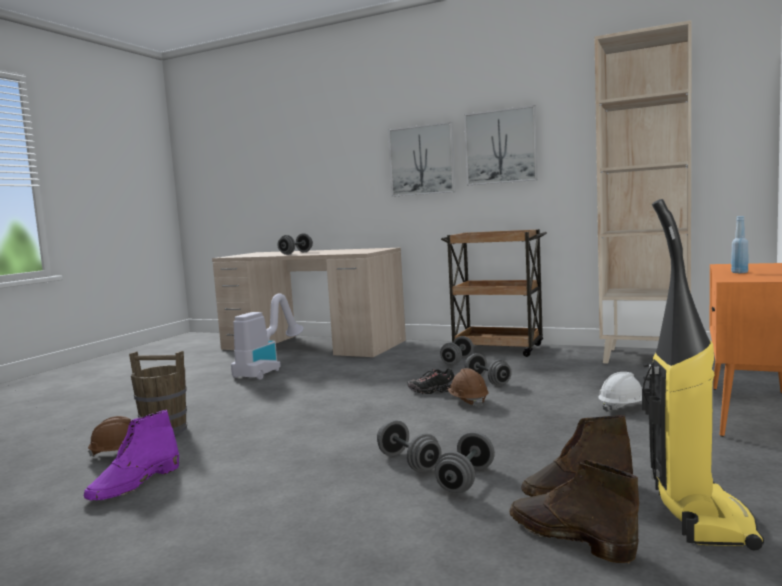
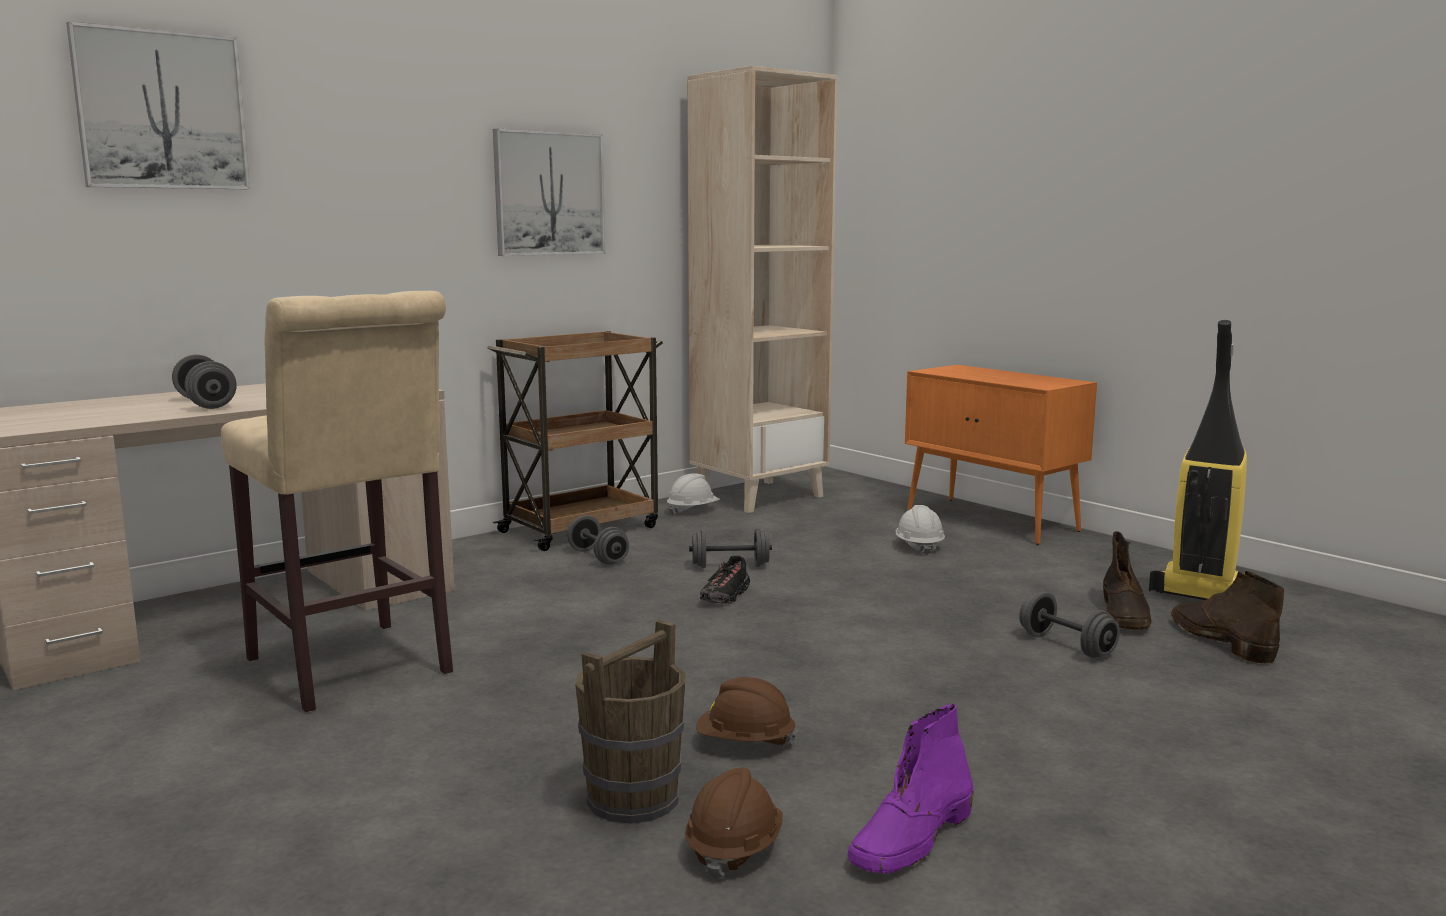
camera: 65 degrees left, 5 degrees up
(134, 484) = (911, 839): purple boot -> purple boot turned 75 degrees clockwise
(268, 369) = (353, 670): vacuum cleaner -> beige stool
(409, 462) = (991, 659): grey dumbbell -> none
(422, 160) = (414, 202): picture -> picture (161, 110)
(468, 401) = (801, 591): brown hard hat -> brown hard hat (745, 743)
(568, 537) = (1220, 640): brown boot -> brown boot turned 90 degrees clockwise
(578, 355) = (692, 511): none -> white hard hat
(739, 272) = (999, 379): blue bottle -> none

